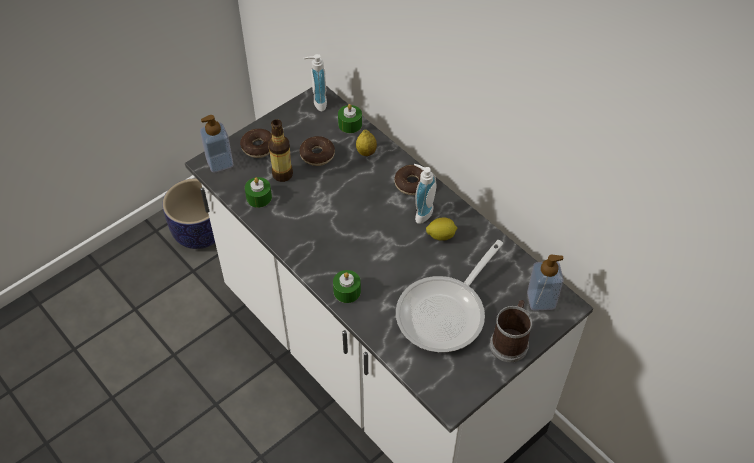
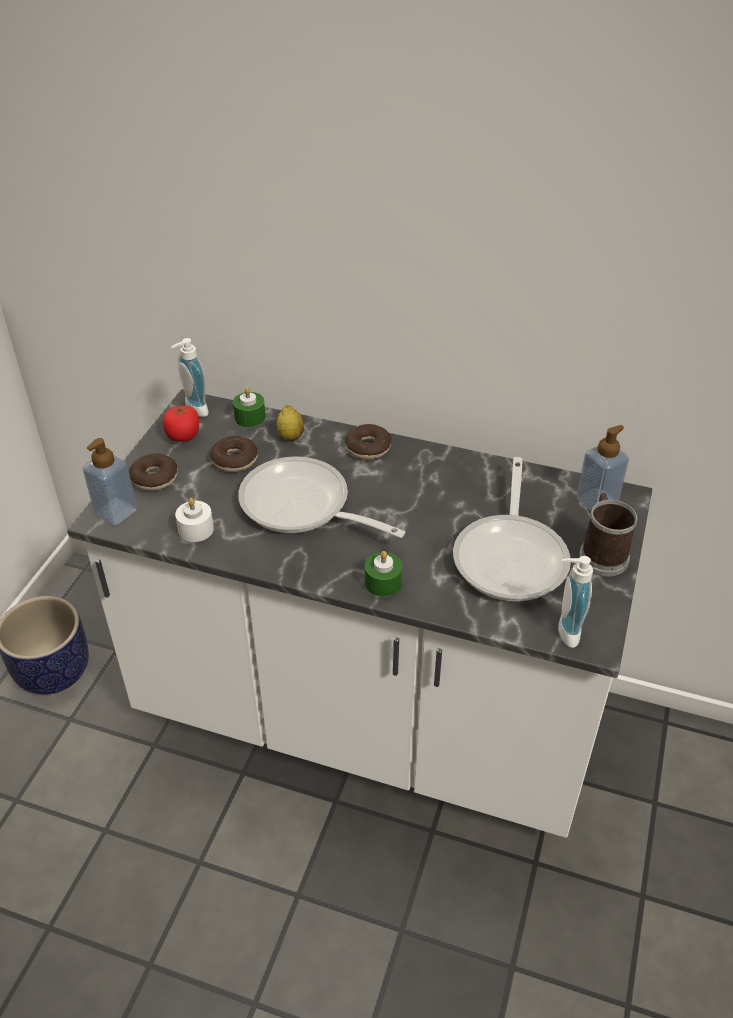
camera: 30 degrees left, 10 degrees down
(259, 197) = (196, 529): green candle -> white candle
(282, 174) = (207, 494): bottle -> none
(297, 121) = (183, 435): none -> tomato
(336, 211) = (302, 507): none -> frying pan
(421, 212) = (401, 471): soap dispenser -> soap dispenser (563, 631)
(441, 235) = (441, 484): lemon -> none

